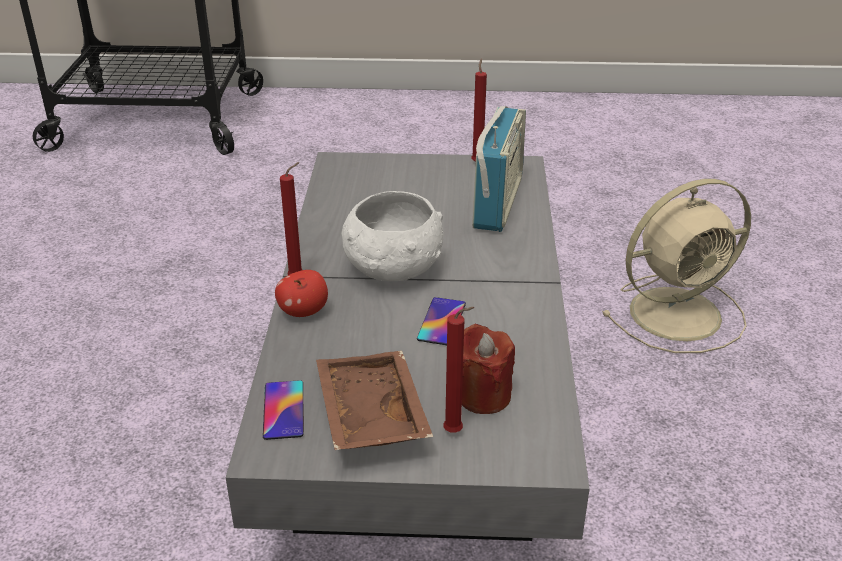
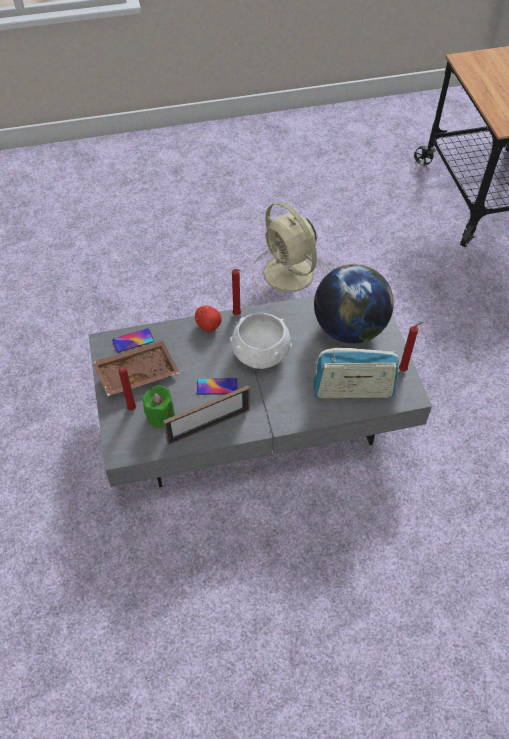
camera: 75 degrees right, 20 degrees up
(385, 187) = (349, 328): none -> globe
(483, 396) = (161, 416): red candle -> green candle
(522, 342) = (209, 426): none -> picture frame
(678, 313) = (386, 549): beige fan -> beige fan (290, 275)

